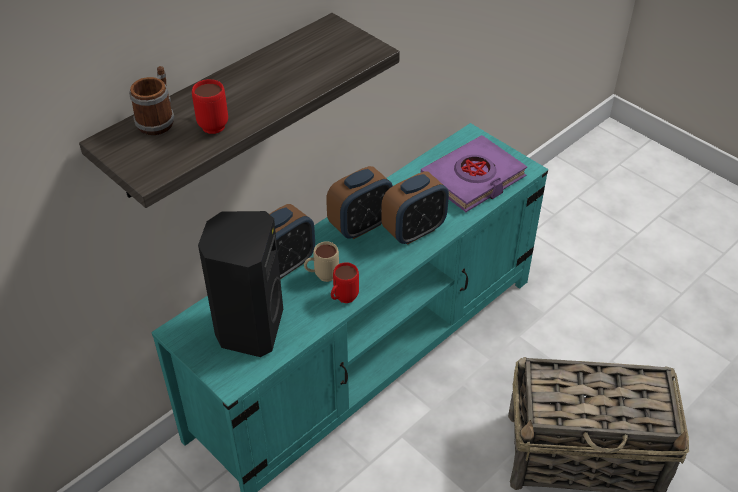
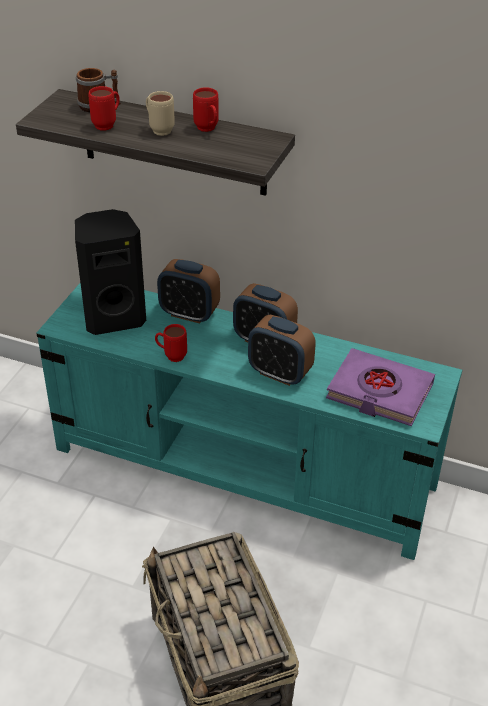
camera: 65 degrees right, 5 degrees down
(282, 59) = (208, 130): none -> red mug
(322, 276) = (190, 337): beige mug -> beige mug (159, 130)

